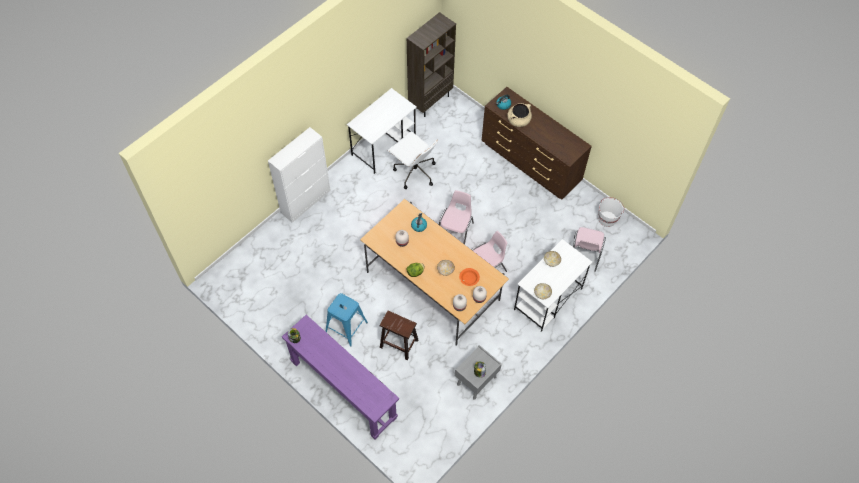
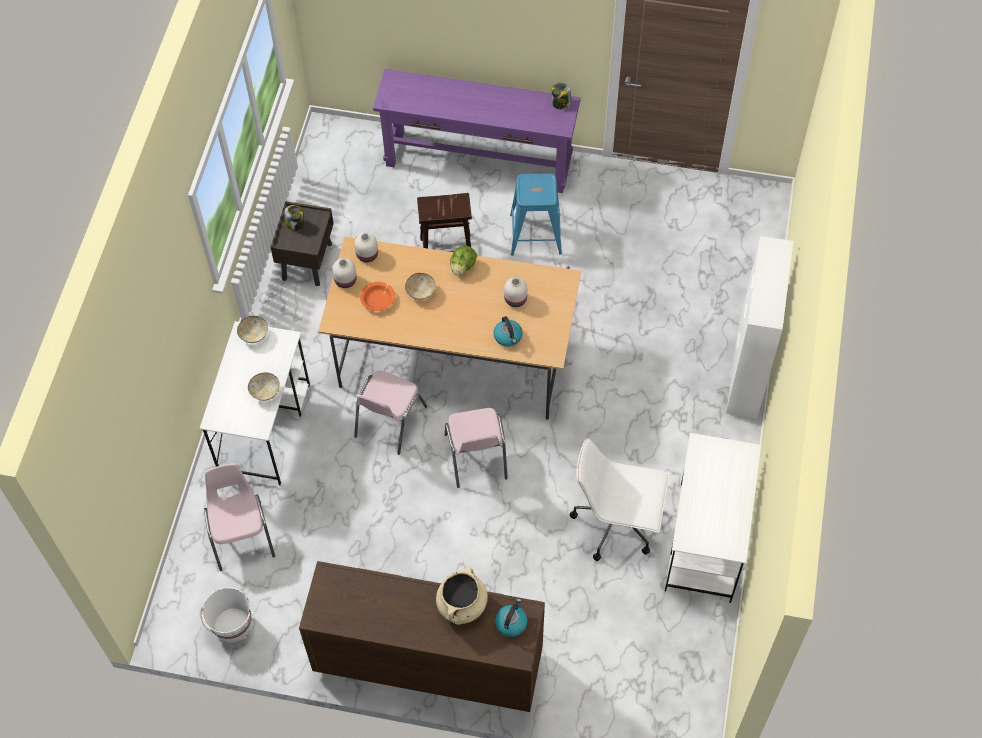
camera: 150 degrees right, 0 degrees up
(430, 101) = (696, 688): brown bookcase -> none
(476, 381) = (307, 261): grey nightstand -> brown nightstand

